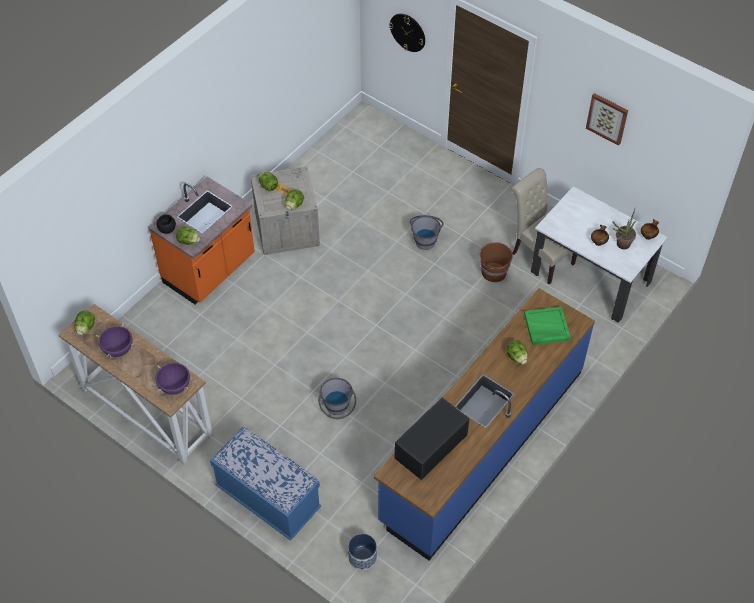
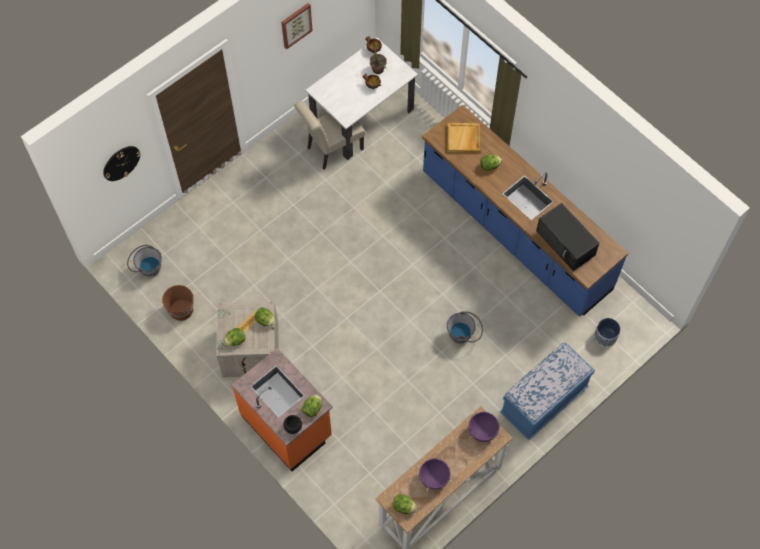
camera: 80 degrees left, 10 degrees up
(425, 239) = (291, 234): grey bucket -> grey bucket (147, 268)
(493, 272) = (341, 188): brown bucket -> brown bucket (181, 310)
(546, 327) = (463, 139): green tray -> beige tray

